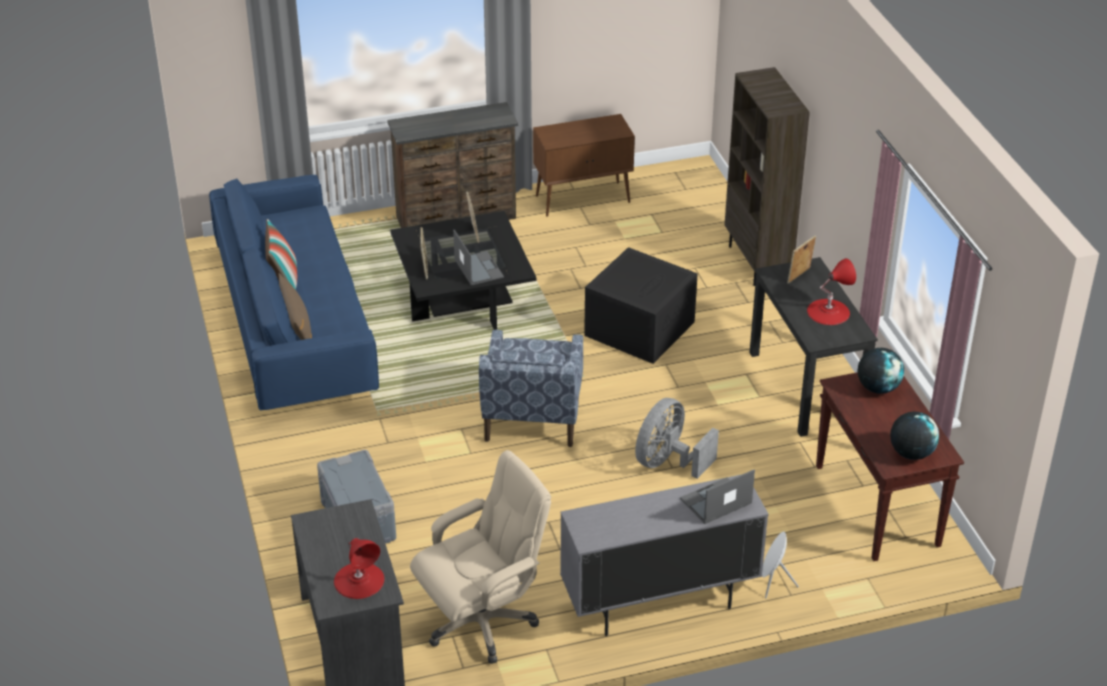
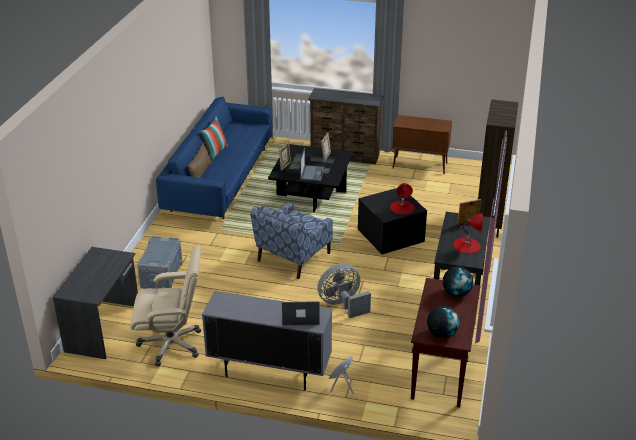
camera: 30 degrees right, 5 degrees down
(359, 580) = (89, 286): red table lamp -> red table lamp (402, 207)

